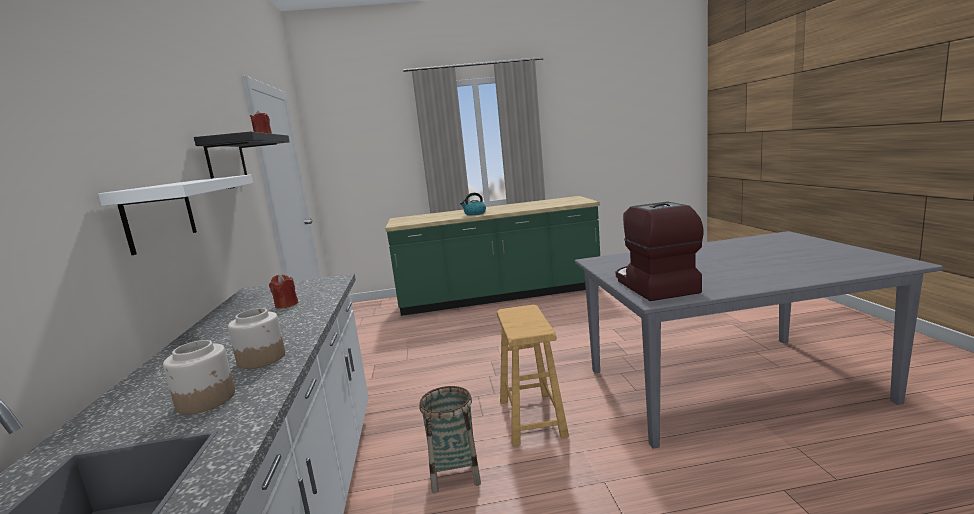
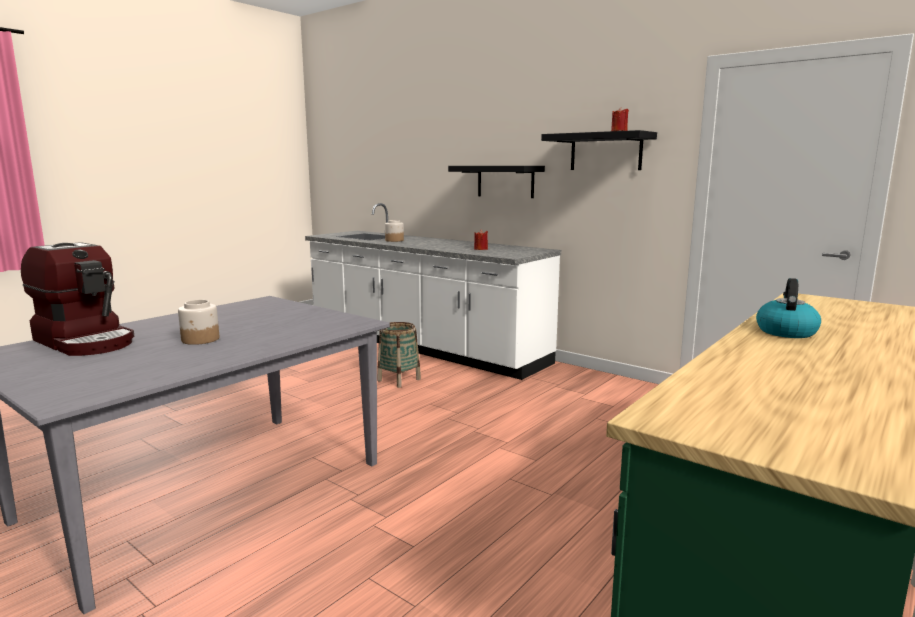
camera: 135 degrees right, 0 degrees up
(159, 214) = (505, 181): white shelf -> black shelf
(262, 358) = (411, 244): jar -> jar (200, 339)
(531, 418) = (388, 412): brown stool -> none
(653, 286) = (271, 307): coffee machine -> coffee machine (87, 341)

